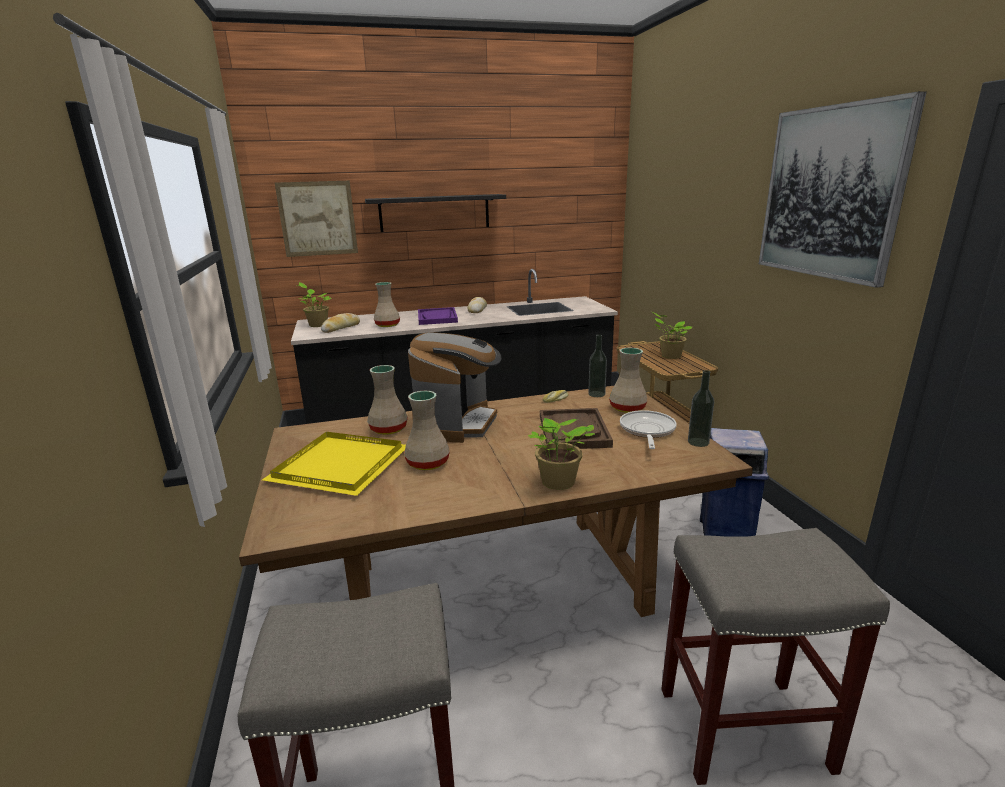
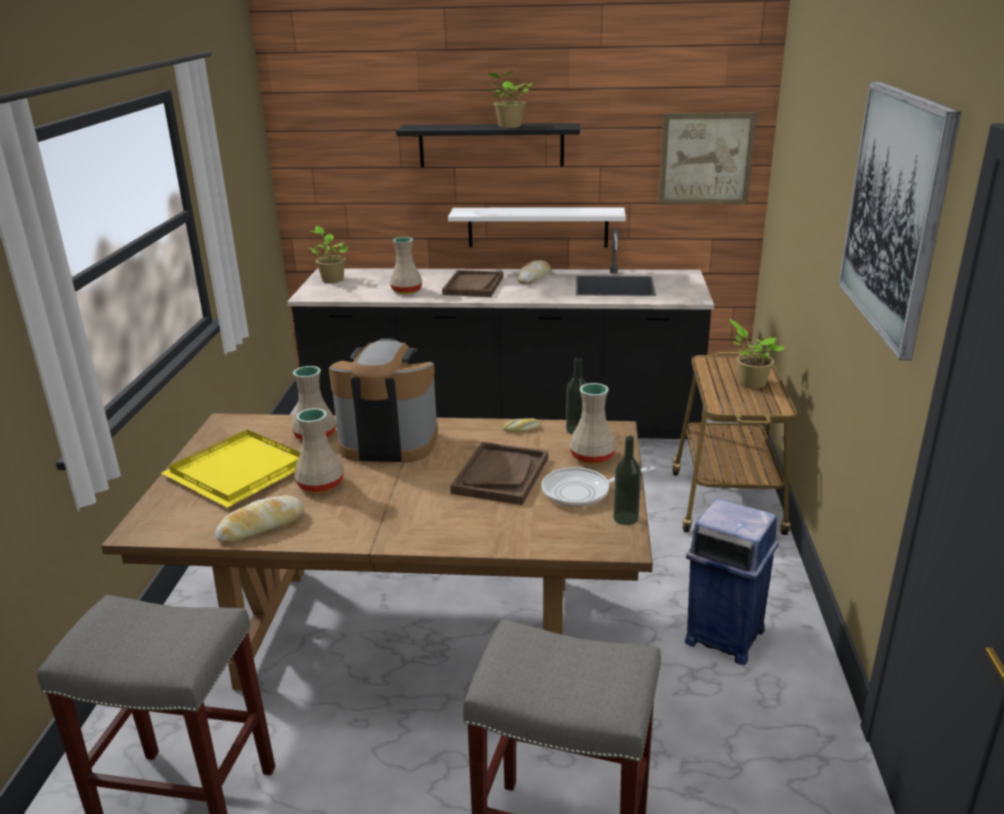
camera: 20 degrees right, 5 degrees up
(317, 218) = (346, 147): picture -> picture (706, 159)
(341, 328) = (353, 288): bread -> bread (261, 526)
(437, 318) = (473, 286): purple tray -> brown tray
(458, 423) = (388, 442): coffee machine -> coffee machine turned 120 degrees counterclockwise
(472, 274) = (537, 227): none -> white shelf
(557, 483) = (424, 535): potted plant -> potted plant (508, 126)
(647, 431) = (582, 492): frying pan -> frying pan turned 135 degrees counterclockwise

